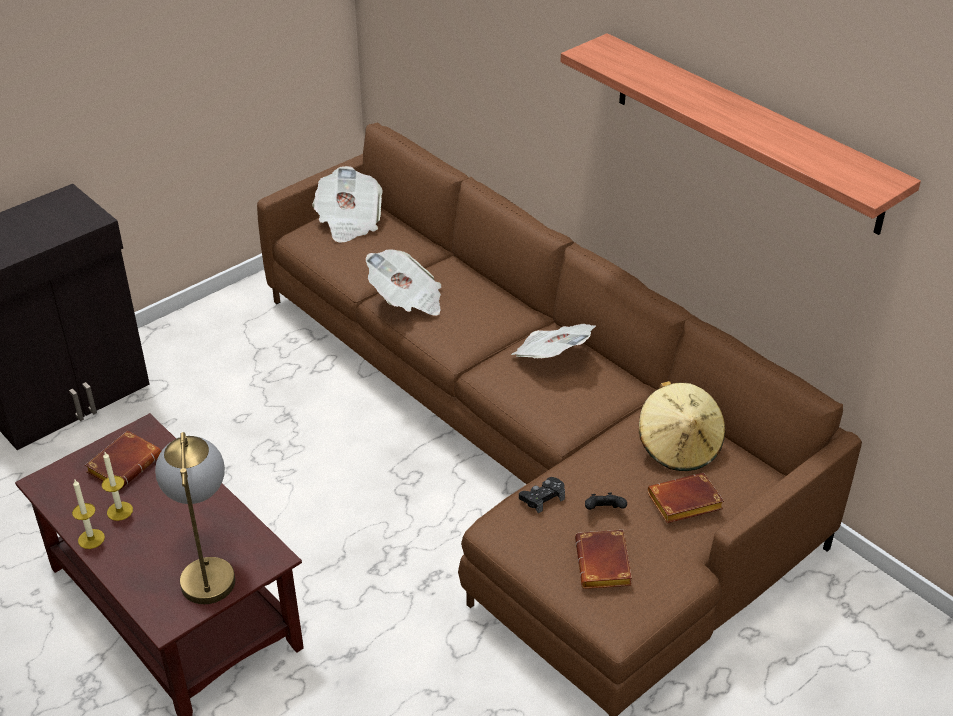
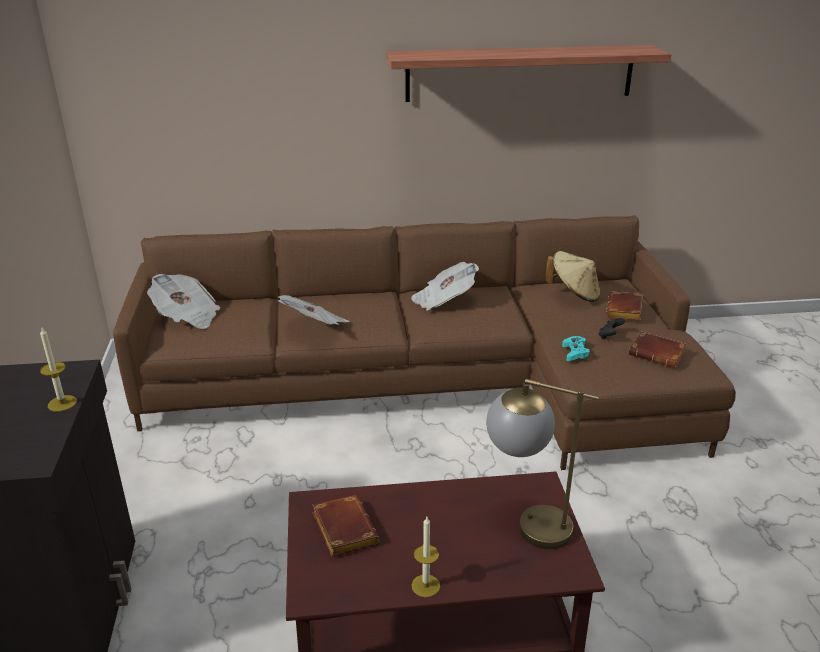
camera: 55 degrees left, 10 degrees down
(120, 511) = (404, 554): candle -> candle (62, 403)
(542, 498) = (575, 353): black game controller -> turquoise game controller

